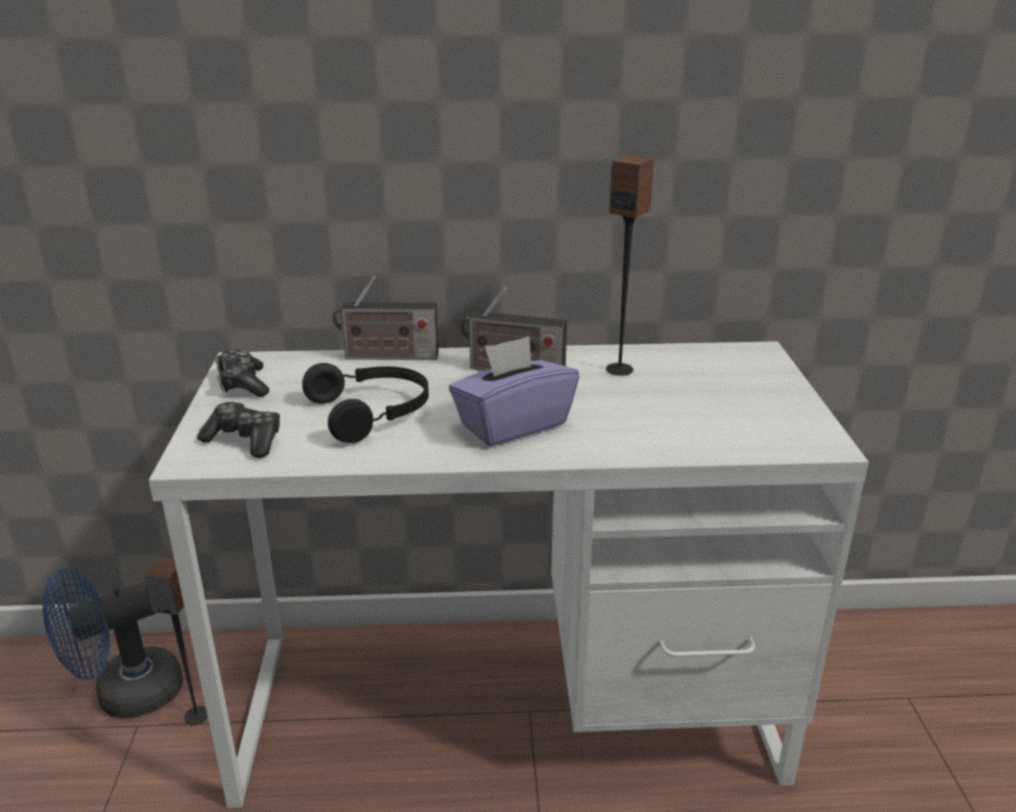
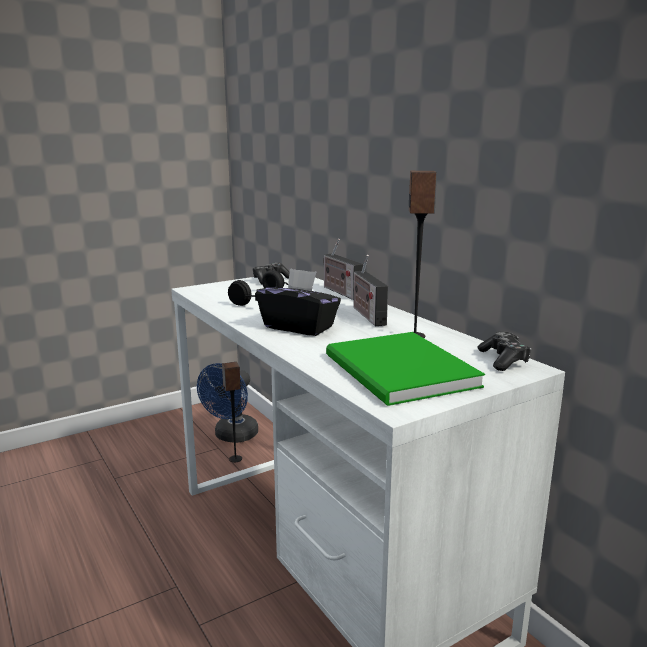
camera: 60 degrees right, 10 degrees down
(125, 695) = (232, 436): blue fan -> blue fan turned 90 degrees counterclockwise
(245, 440) = (218, 291): game controller -> game controller (503, 360)
(512, 425) = (299, 327): purple tissue box -> black tissue box
(729, 414) = (399, 373): none -> green book

